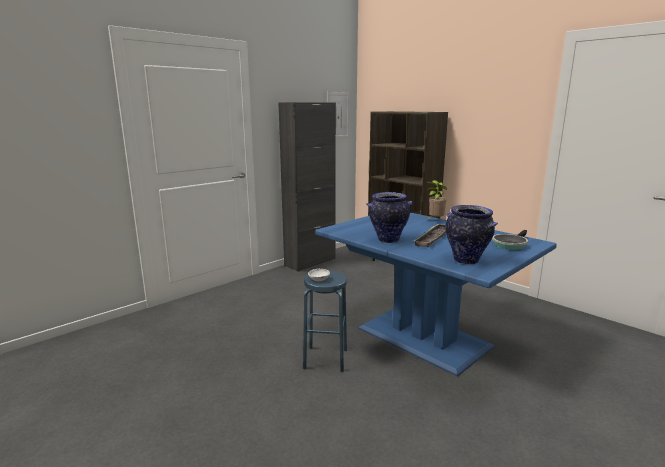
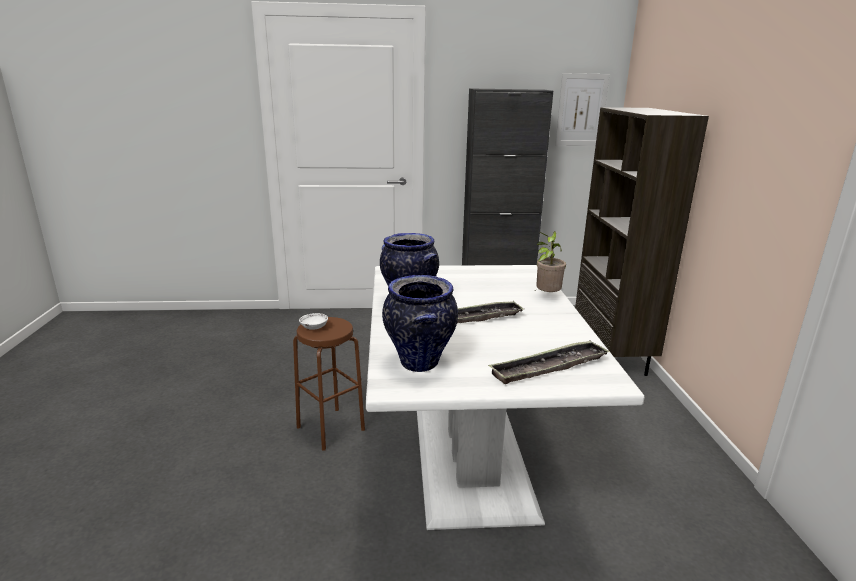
camera: 40 degrees right, 5 degrees up
(325, 359) = (330, 428): blue stool -> brown stool
(422, 338) = (469, 461): blue dining table -> white dining table
(510, 245) = (549, 367): frying pan -> tray

